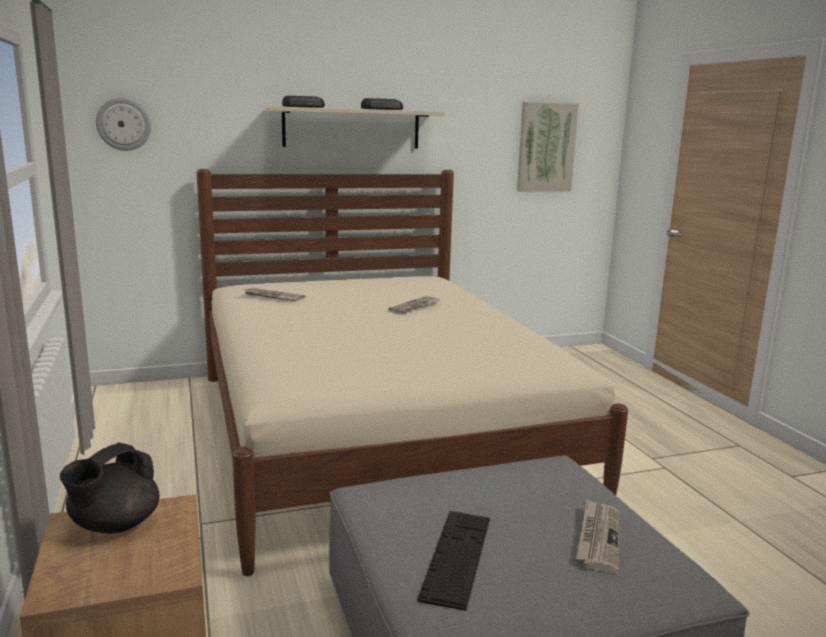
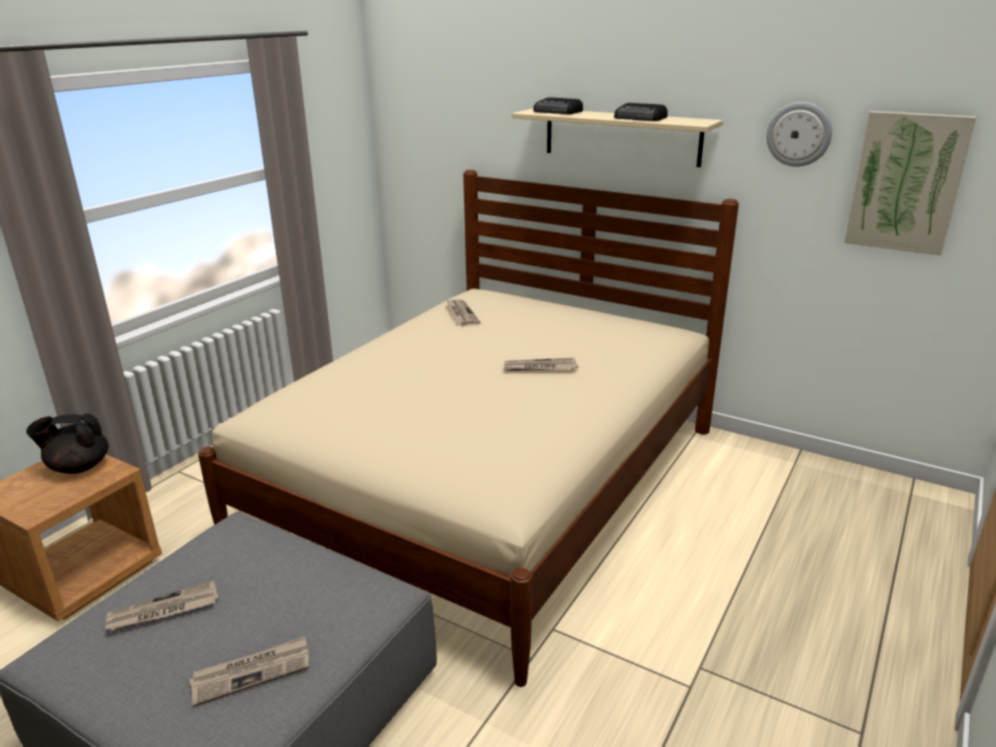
camera: 50 degrees right, 10 degrees up
(123, 124) = (417, 121): wall clock -> wall clock (799, 134)
(457, 556) = (163, 611): keyboard -> newspaper

